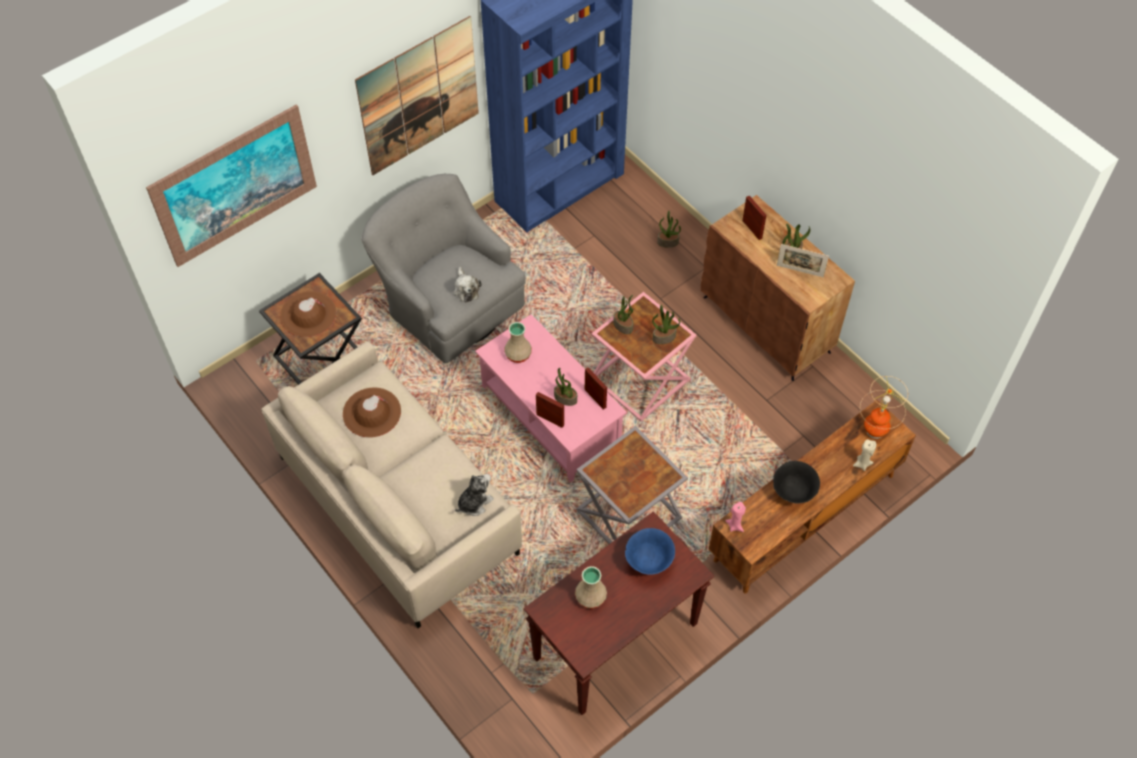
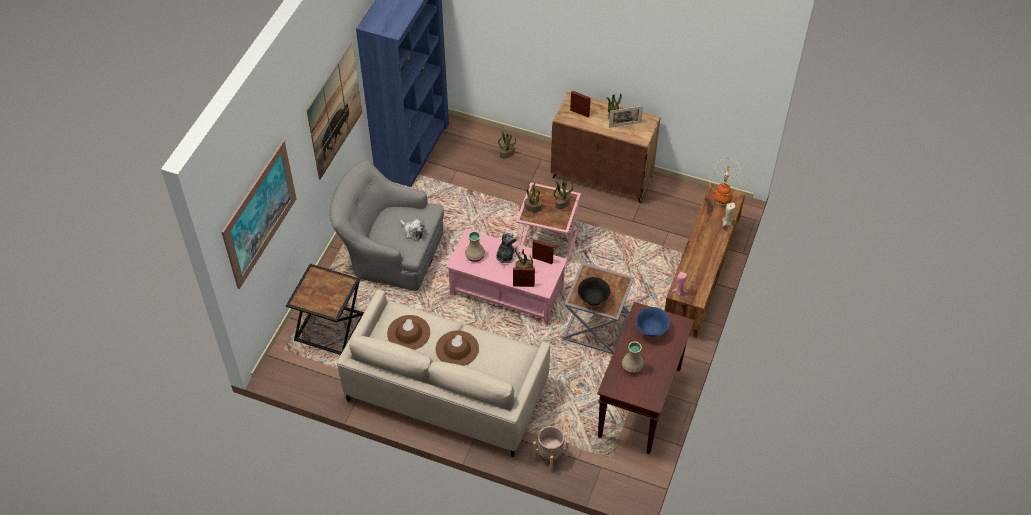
camera: 30 degrees left, 5 degrees down
(308, 314) = (322, 292): brown hat -> brown hat (457, 349)
(461, 650) = (550, 455): none -> beige planter
(474, 502) = (514, 354): plush toy -> plush toy (505, 255)
(793, 492) = (699, 257): black bowl -> black bowl (593, 300)

